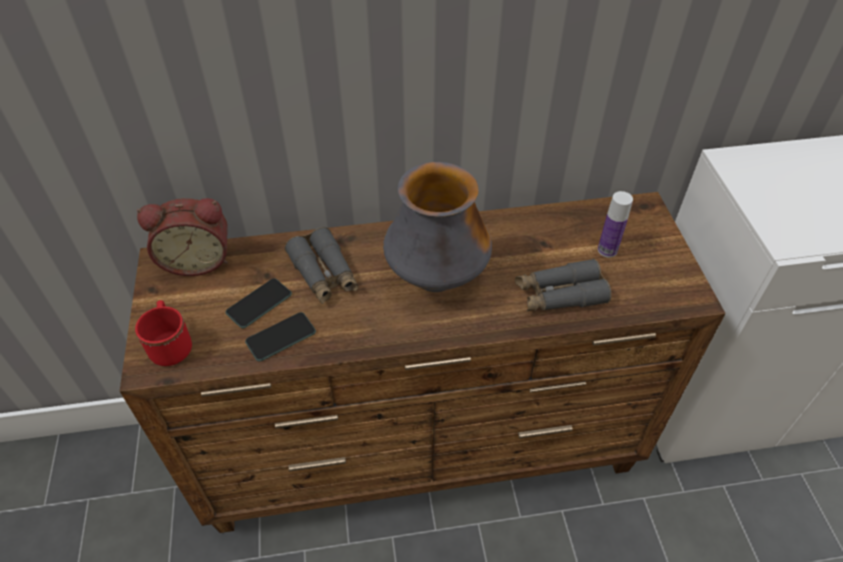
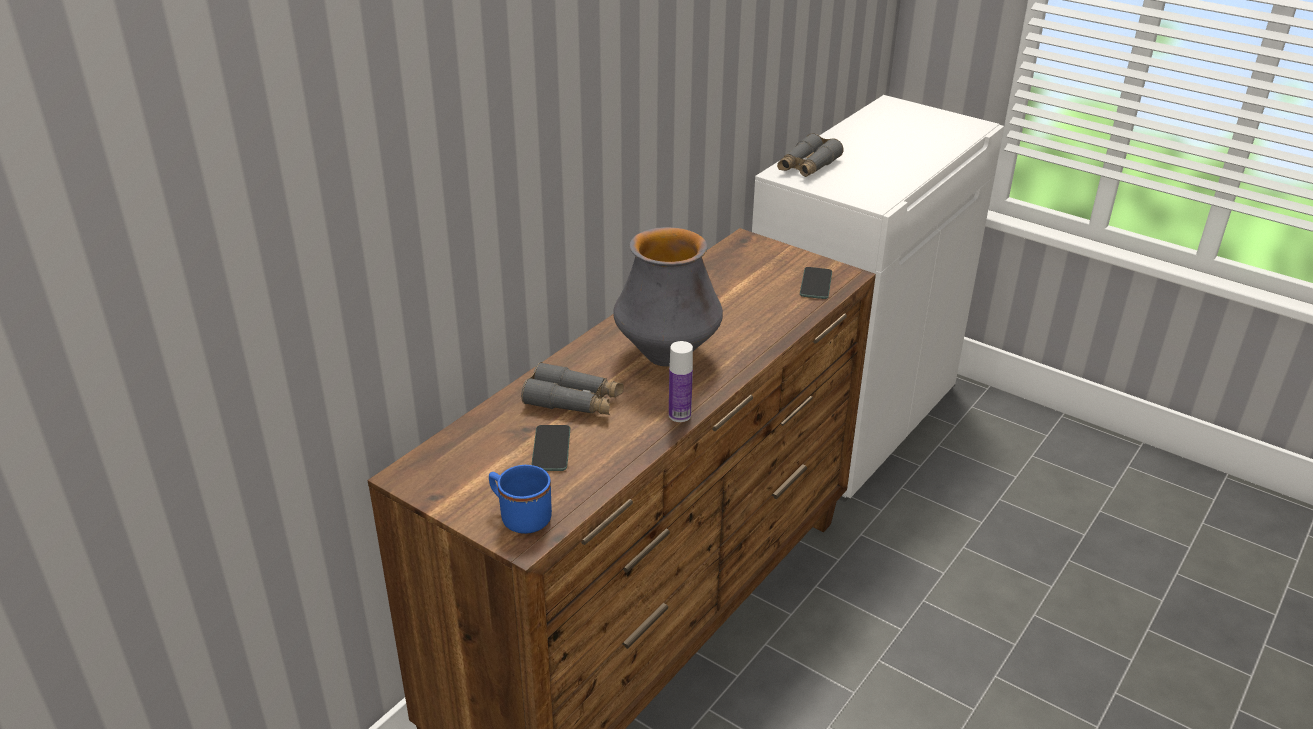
camera: 45 degrees left, 15 degrees down
(171, 345) = (520, 516): red mug -> blue mug
(197, 259) = (442, 455): alarm clock -> none
(281, 337) = (605, 456): phone -> phone (816, 284)
(559, 295) = (765, 318): grey binoculars -> grey binoculars (808, 166)
(607, 250) = (757, 277): bottle -> bottle (679, 415)

